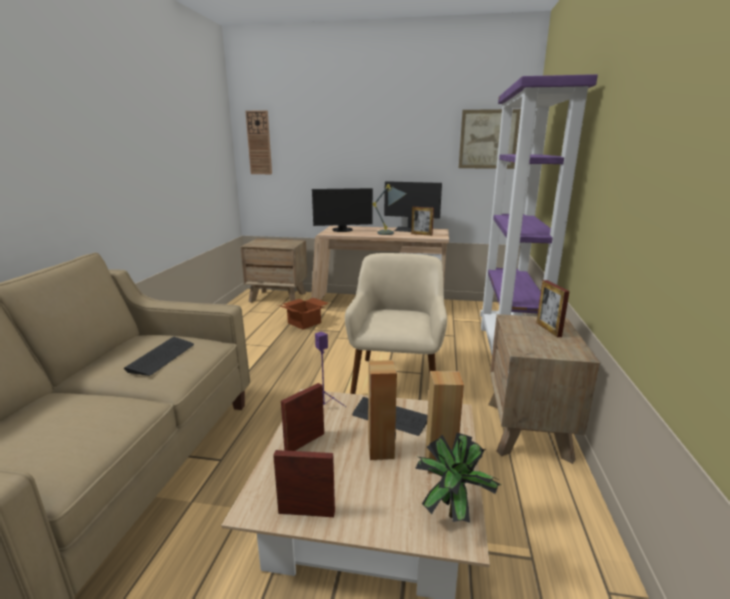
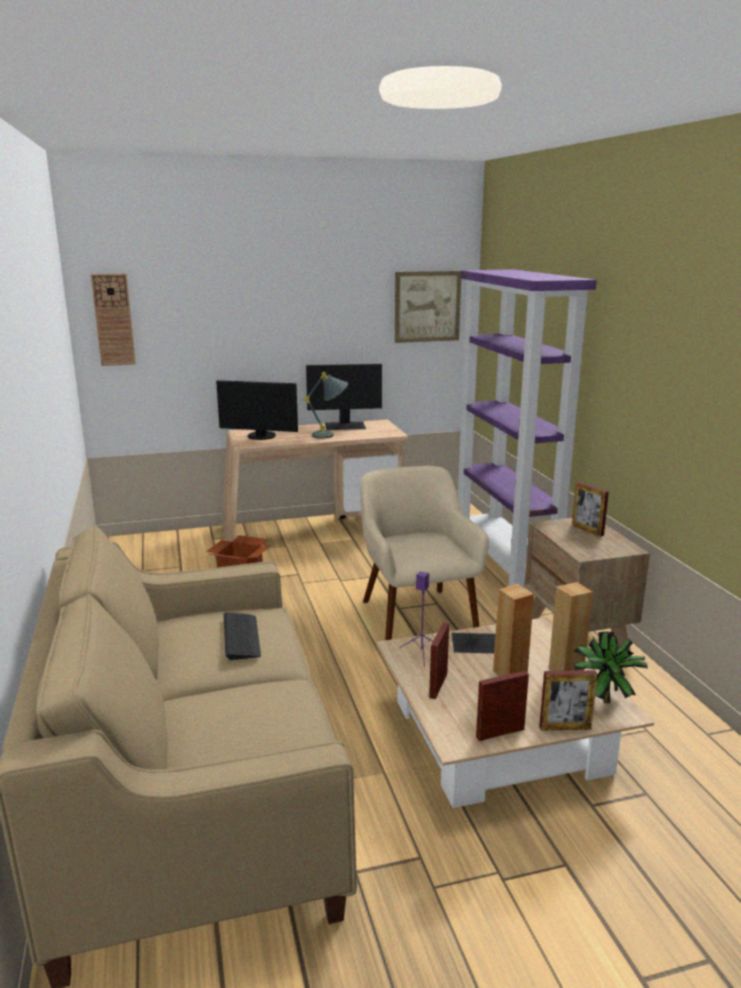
camera: 25 degrees left, 0 degrees up
(278, 297) = (163, 543): brown nightstand -> none
(342, 230) = (260, 437): monitor -> monitor turned 45 degrees clockwise
(421, 234) = (368, 432): picture frame -> picture frame (565, 727)

